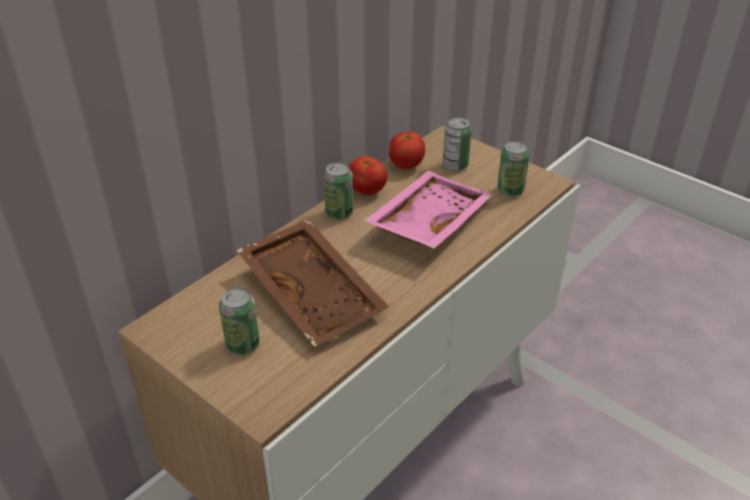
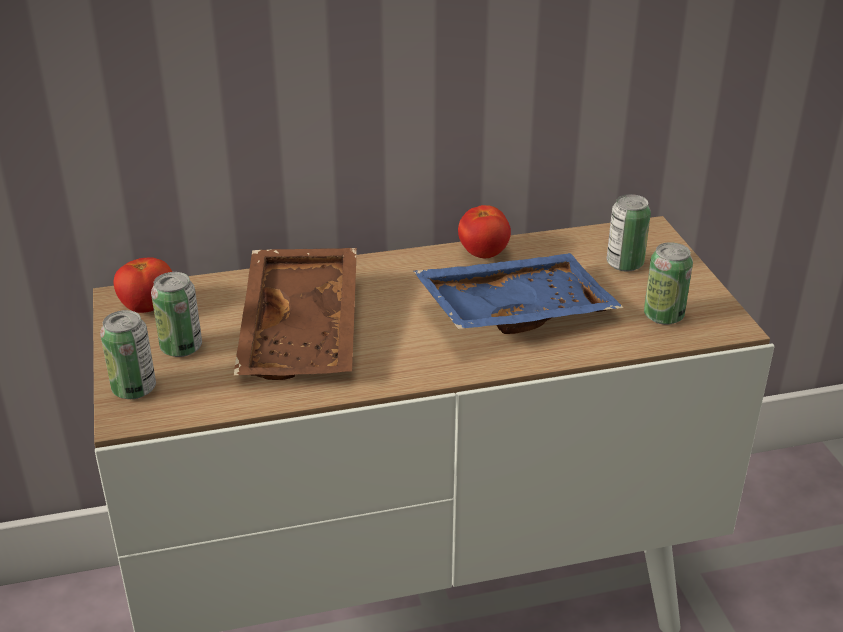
camera: 35 degrees right, 5 degrees down
(339, 213) = (424, 264): can -> can (134, 389)
(406, 165) = (562, 243): tomato -> tomato (148, 307)
(427, 222) = (514, 310): pink tray -> blue tray

